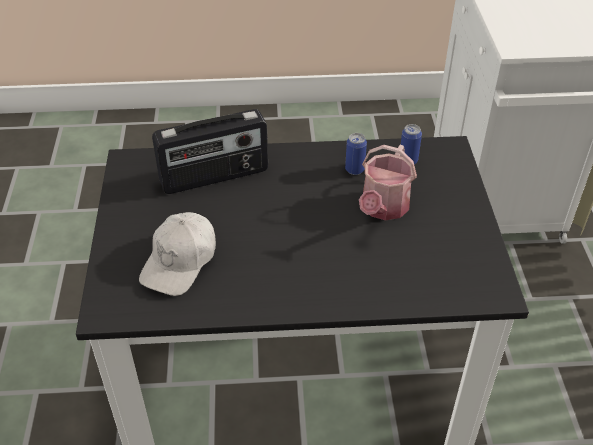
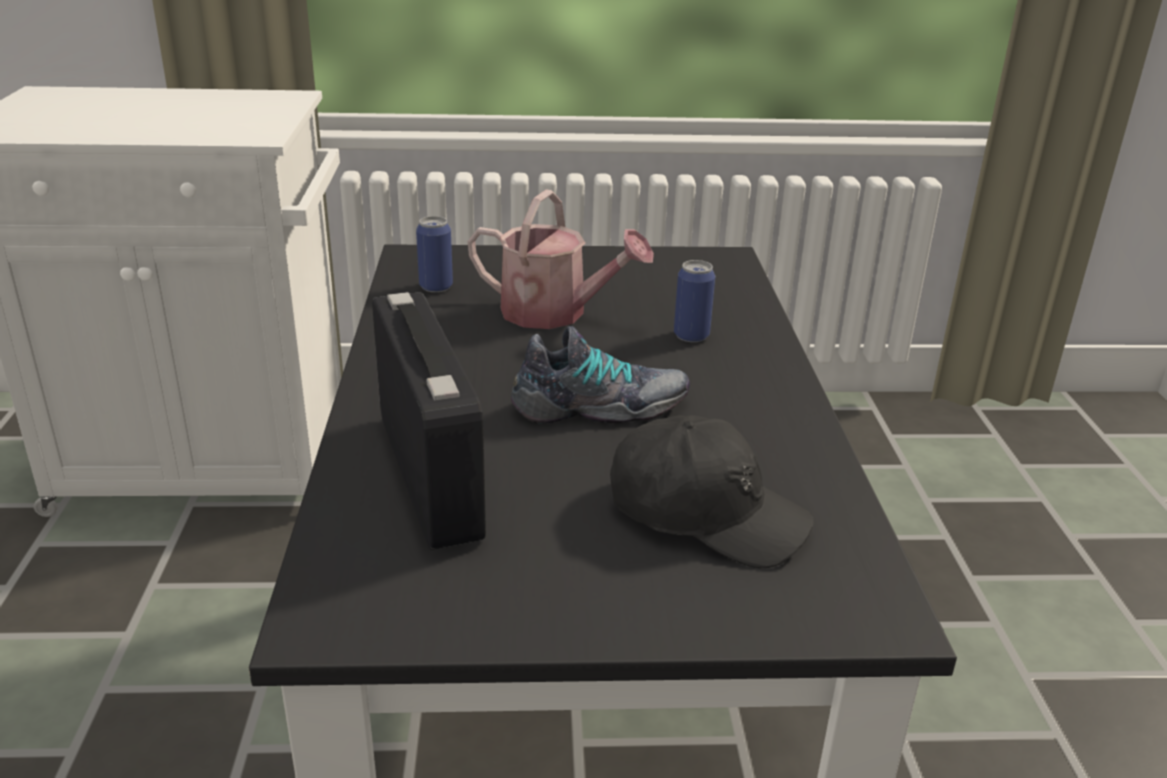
camera: 90 degrees left, 15 degrees down
(180, 261) = (706, 514): white cap -> black cap
(274, 227) = (601, 408): none -> shoe
(354, 169) = (447, 329): can -> can (691, 335)

